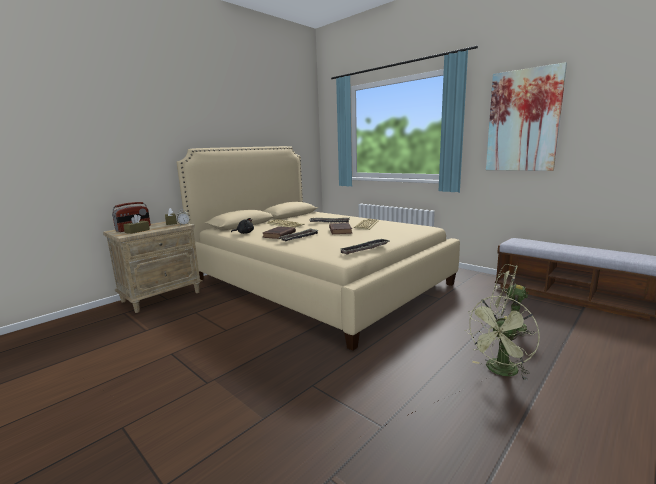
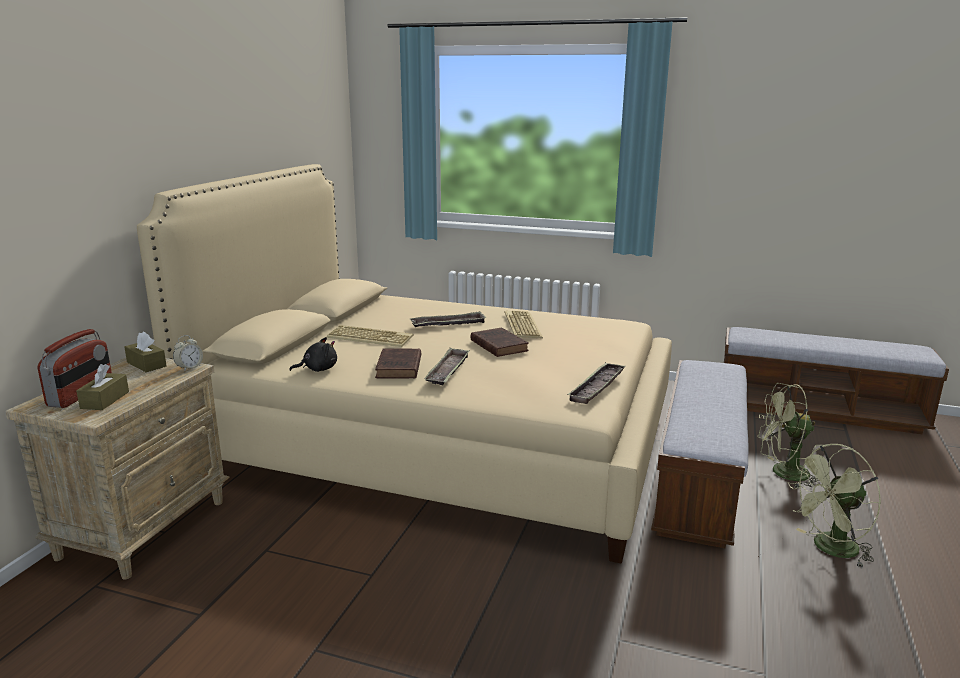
camera: 25 degrees left, 5 degrees up
(442, 320) = (698, 481): none -> bench
(500, 371) = (829, 549): green fan -> green fan turned 45 degrees clockwise
(523, 121) = (751, 147): picture -> none

